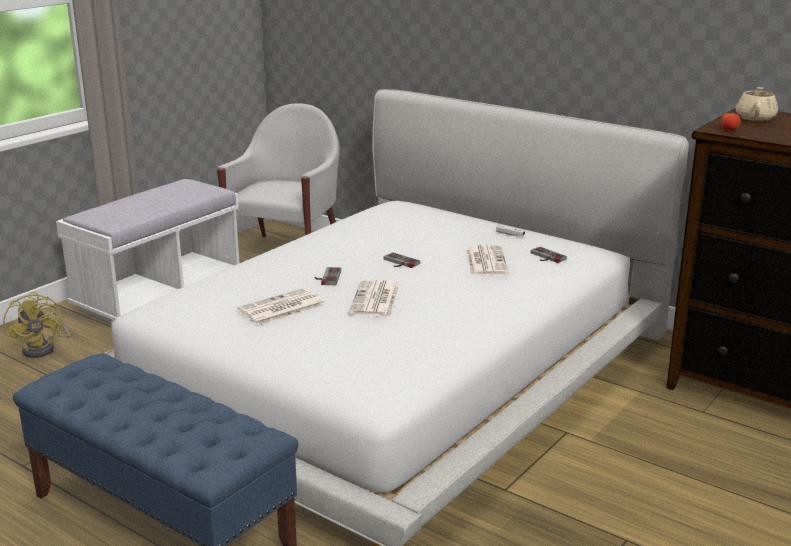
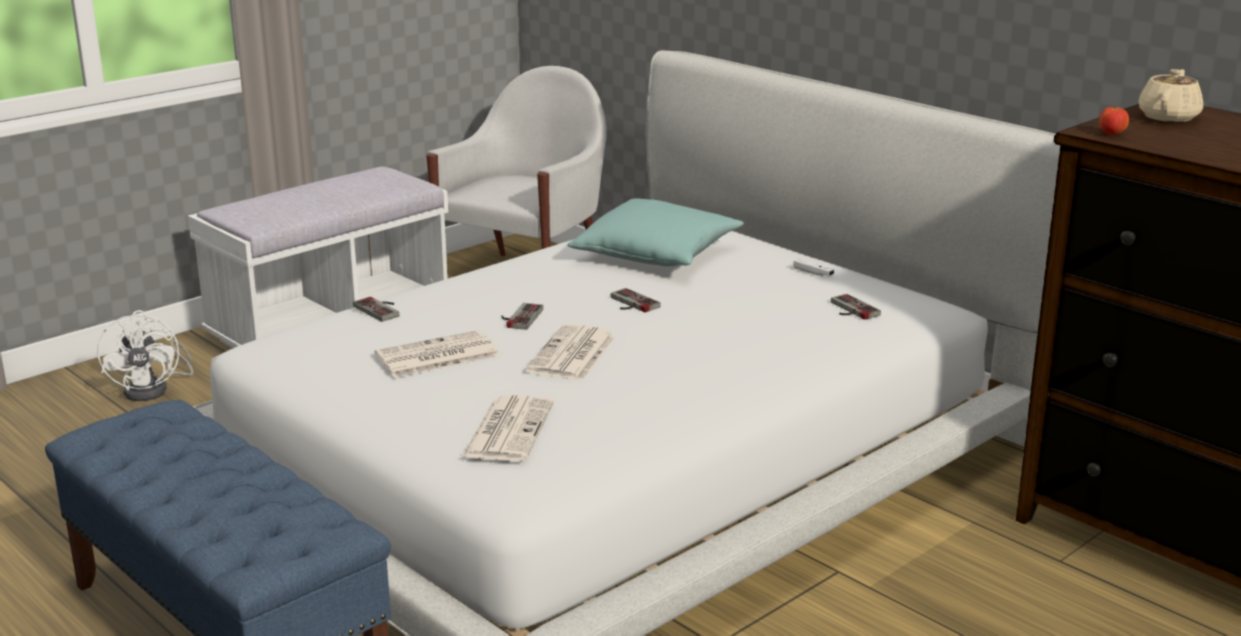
camera: 10 degrees right, 0 degrees up
(44, 348) = (154, 389): yellow fan -> white fan
(227, 278) = (381, 309): none -> game controller
(401, 229) = (657, 255): none -> turquoise pillow
(485, 261) = (757, 310): newspaper -> newspaper (508, 429)

